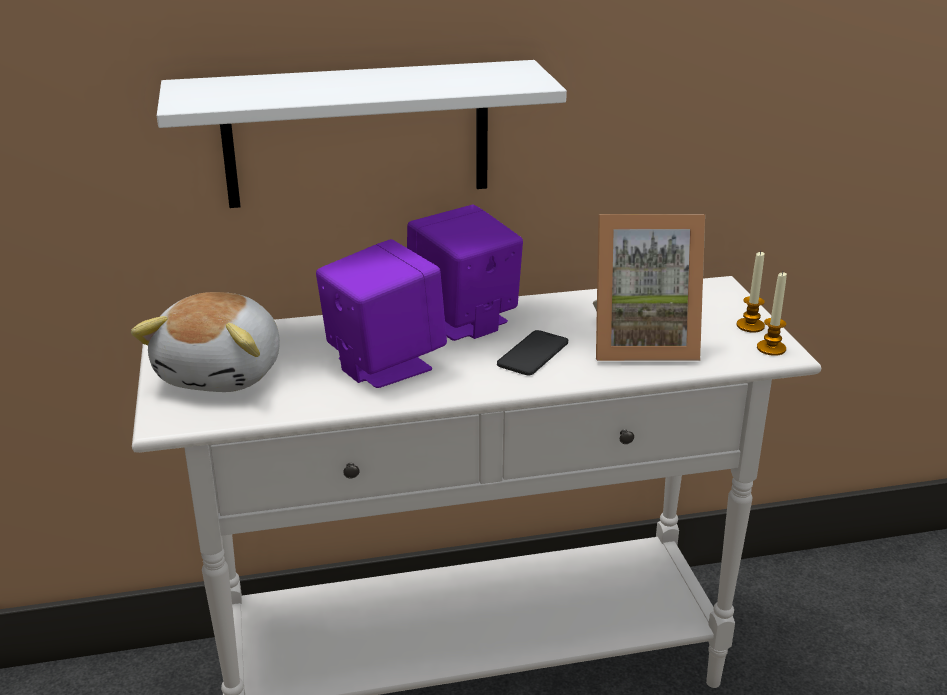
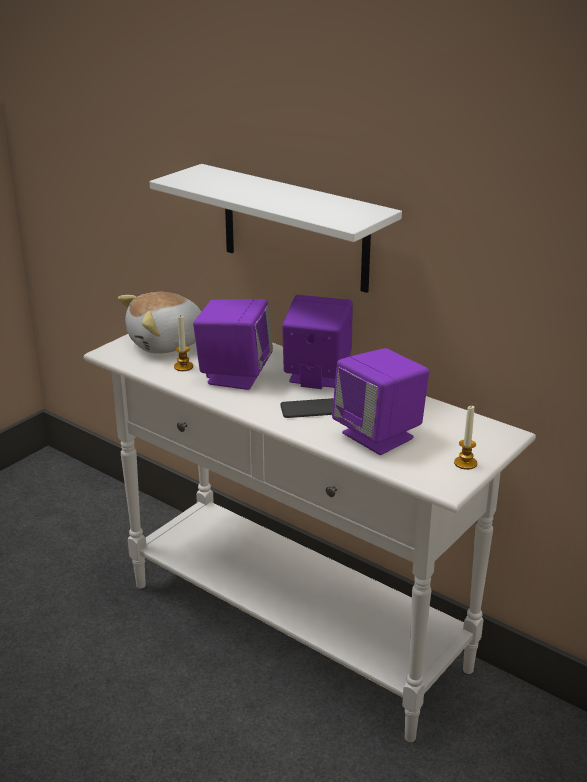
camera: 50 degrees right, 0 degrees up
(641, 343) = (379, 435): picture frame -> purple speaker
(771, 348) = (445, 480): candle -> candle (183, 367)

